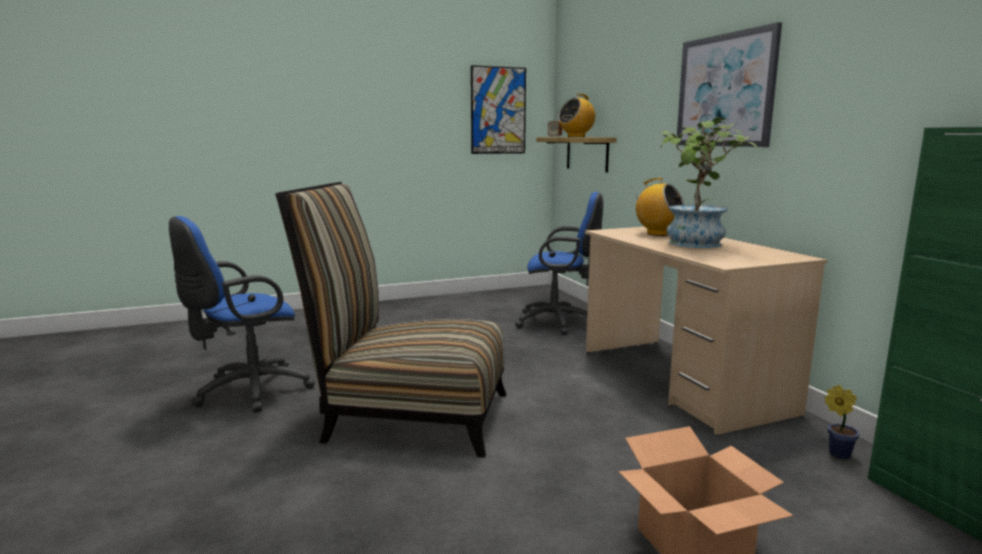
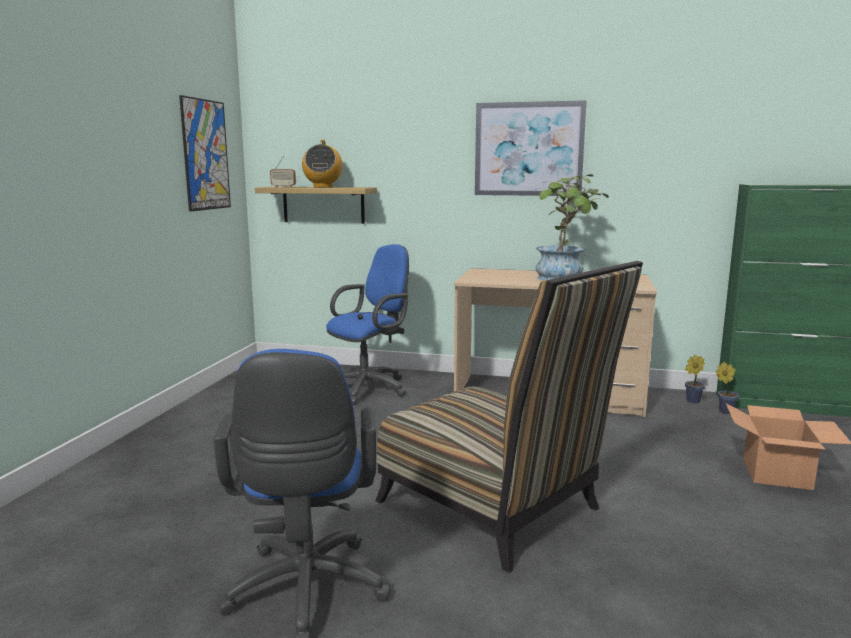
camera: 55 degrees left, 0 degrees up
(407, 415) = (497, 510): chair -> chair turned 90 degrees counterclockwise
(658, 234) = (506, 275): radio -> none
(850, 481) = (724, 411): none -> potted plant

